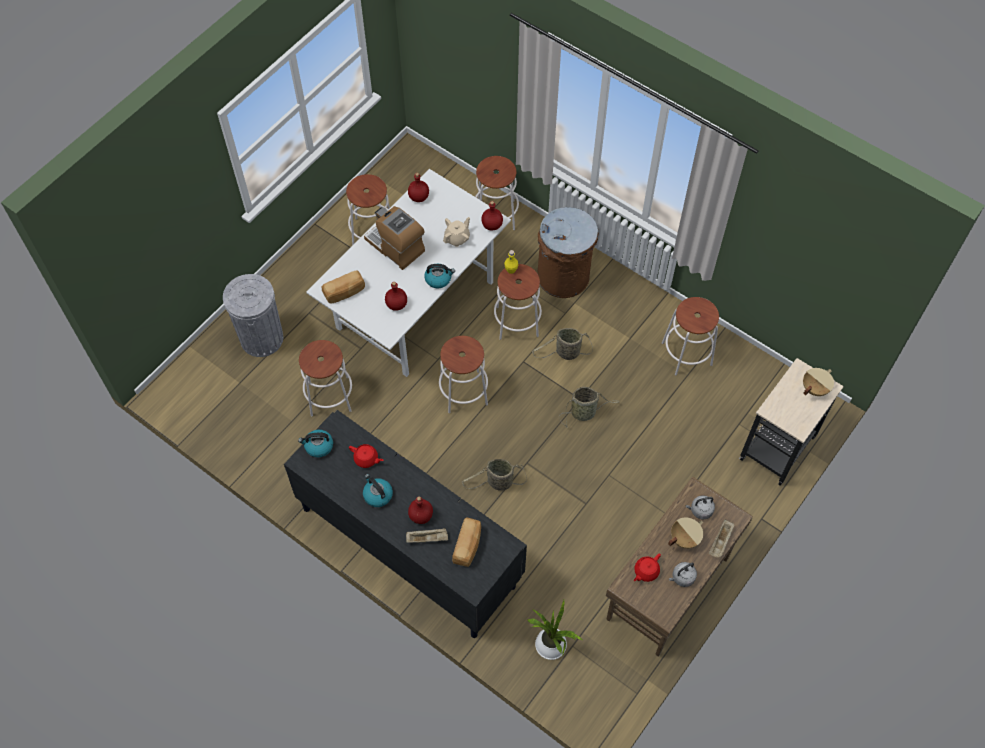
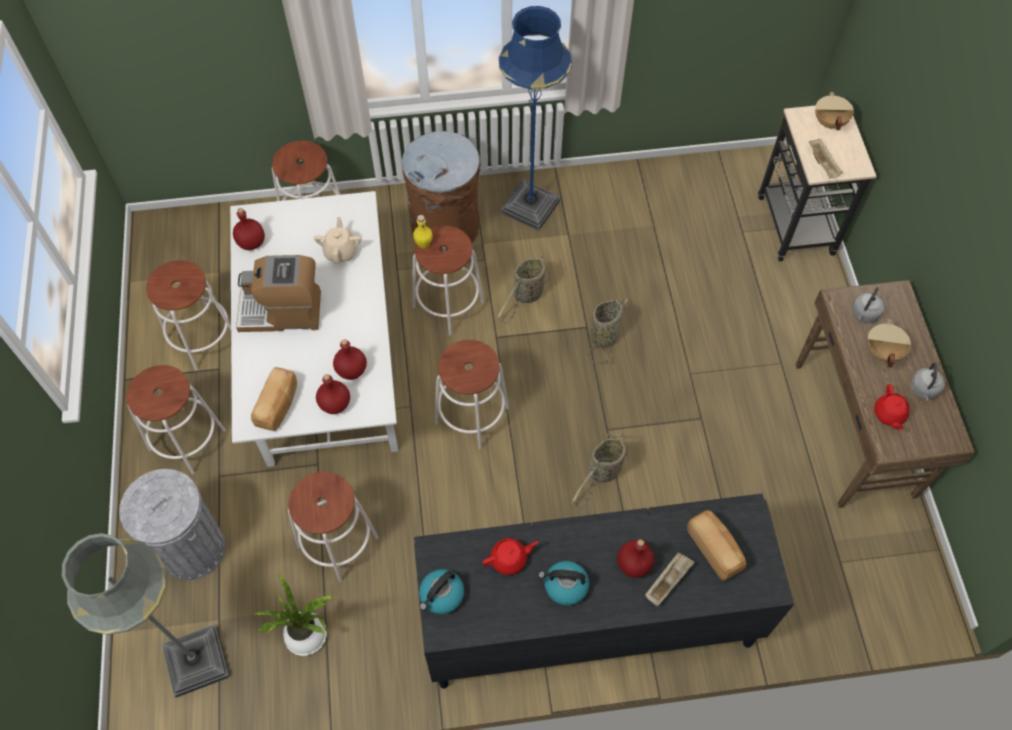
camera: 45 degrees left, 0 degrees up
(211, 393) = (197, 661): none -> grey floor lamp
(438, 279) = (367, 307): kettle -> none
(491, 225) = (362, 211): red bottle -> red bottle (334, 404)
(552, 647) = (826, 581): potted plant -> potted plant (309, 636)
(626, 304) = (530, 207): none -> blue floor lamp
(686, 354) = (632, 208): white stool -> white stool (187, 440)
(720, 542) = (913, 327): beige tray -> beige tray (823, 164)

